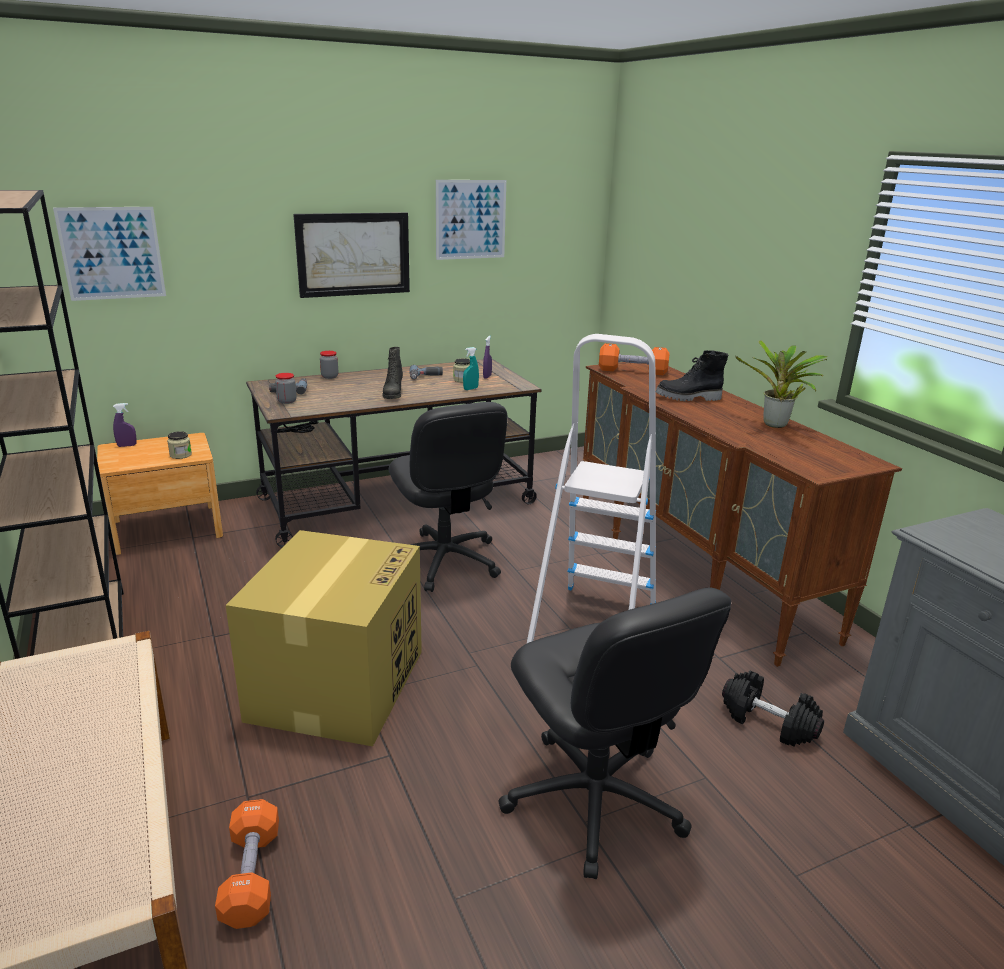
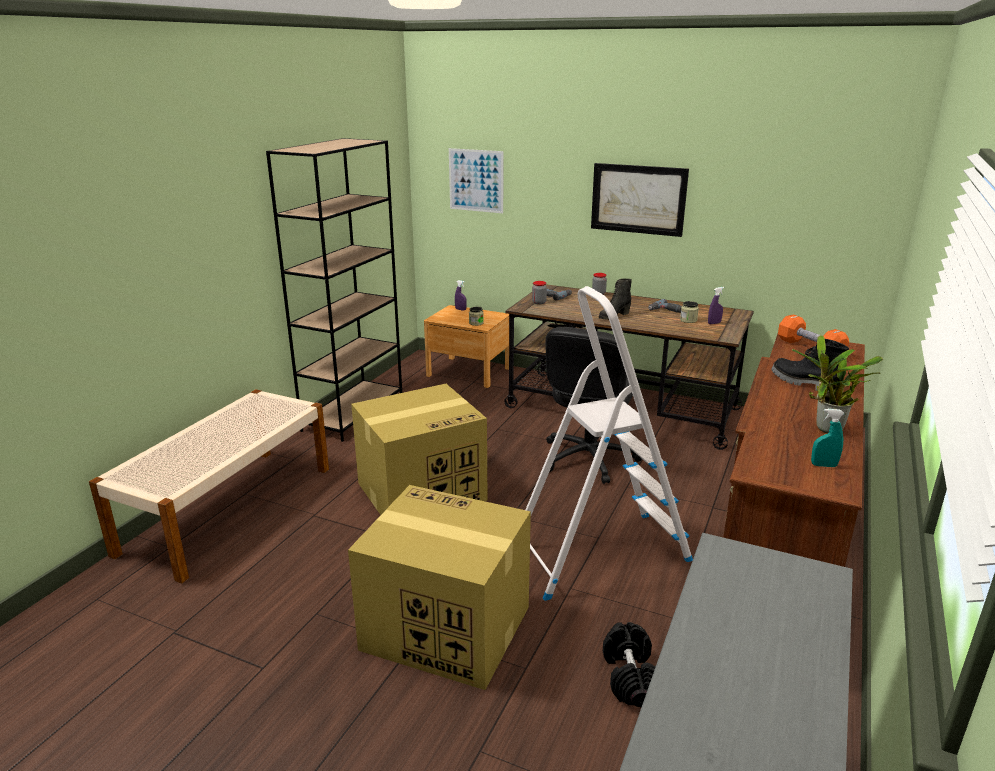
camera: 50 degrees right, 0 degrees up
(251, 876) = (269, 546): orange dumbbell -> none
(470, 389) = (679, 328): turquoise spray bottle -> turquoise spray bottle (823, 465)
(471, 219) = (751, 179): picture -> none
(593, 800) = (444, 627): black office chair -> cardboard box

